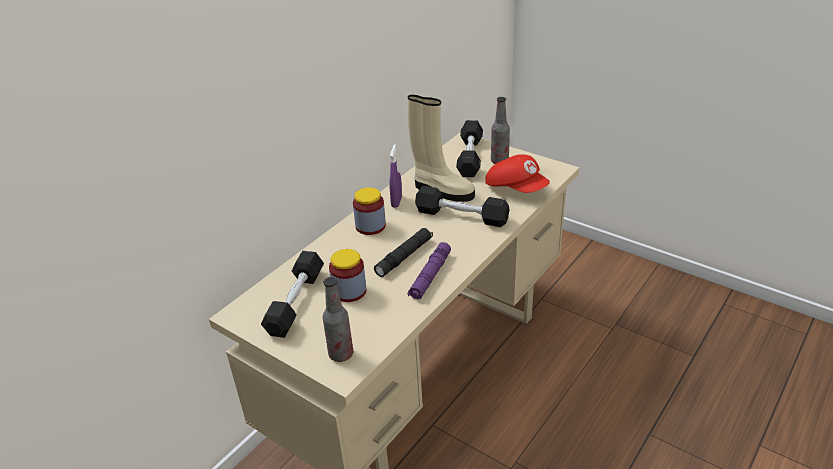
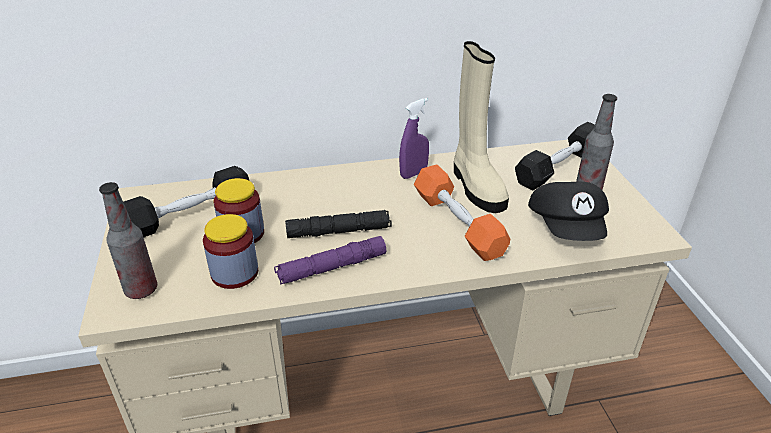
camera: 40 degrees right, 0 degrees up
(370, 226) = (354, 183): jar -> jar (234, 273)
(461, 216) = (458, 224): black dumbbell -> orange dumbbell
(516, 188) = (567, 228): red cap -> black cap

